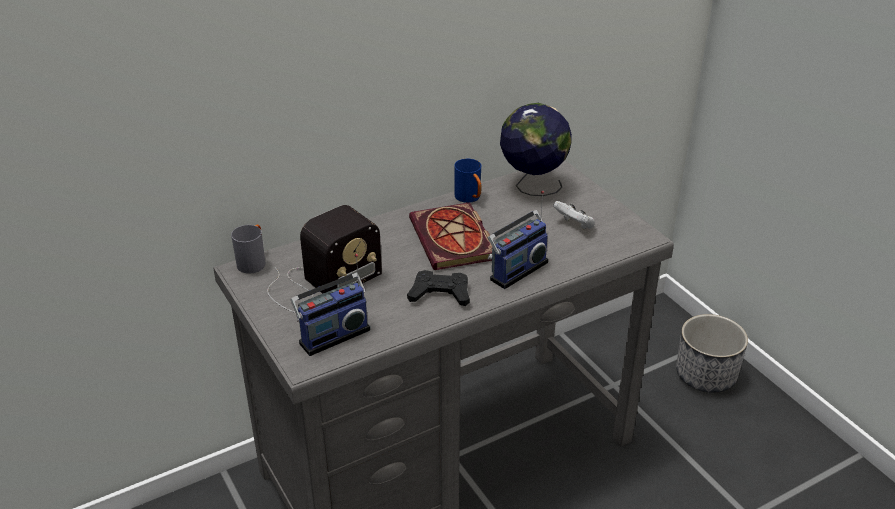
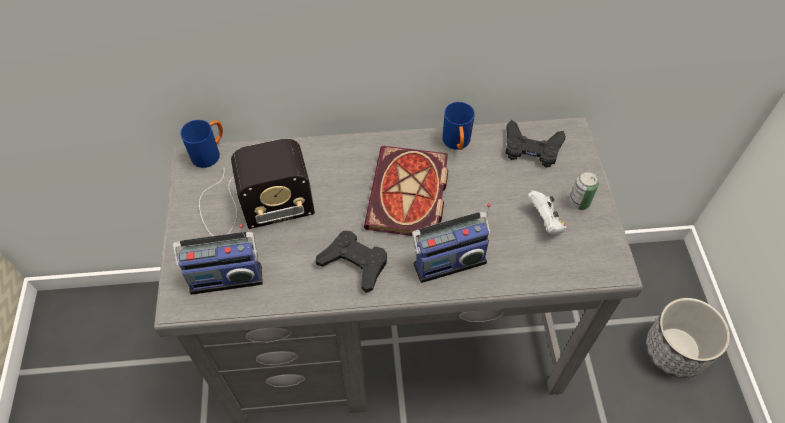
camera: 25 degrees right, 20 degrees up
(253, 262) = (210, 153): grey mug -> blue mug
(532, 186) = (531, 148): globe -> black game controller
(592, 207) = (579, 202): none -> can

